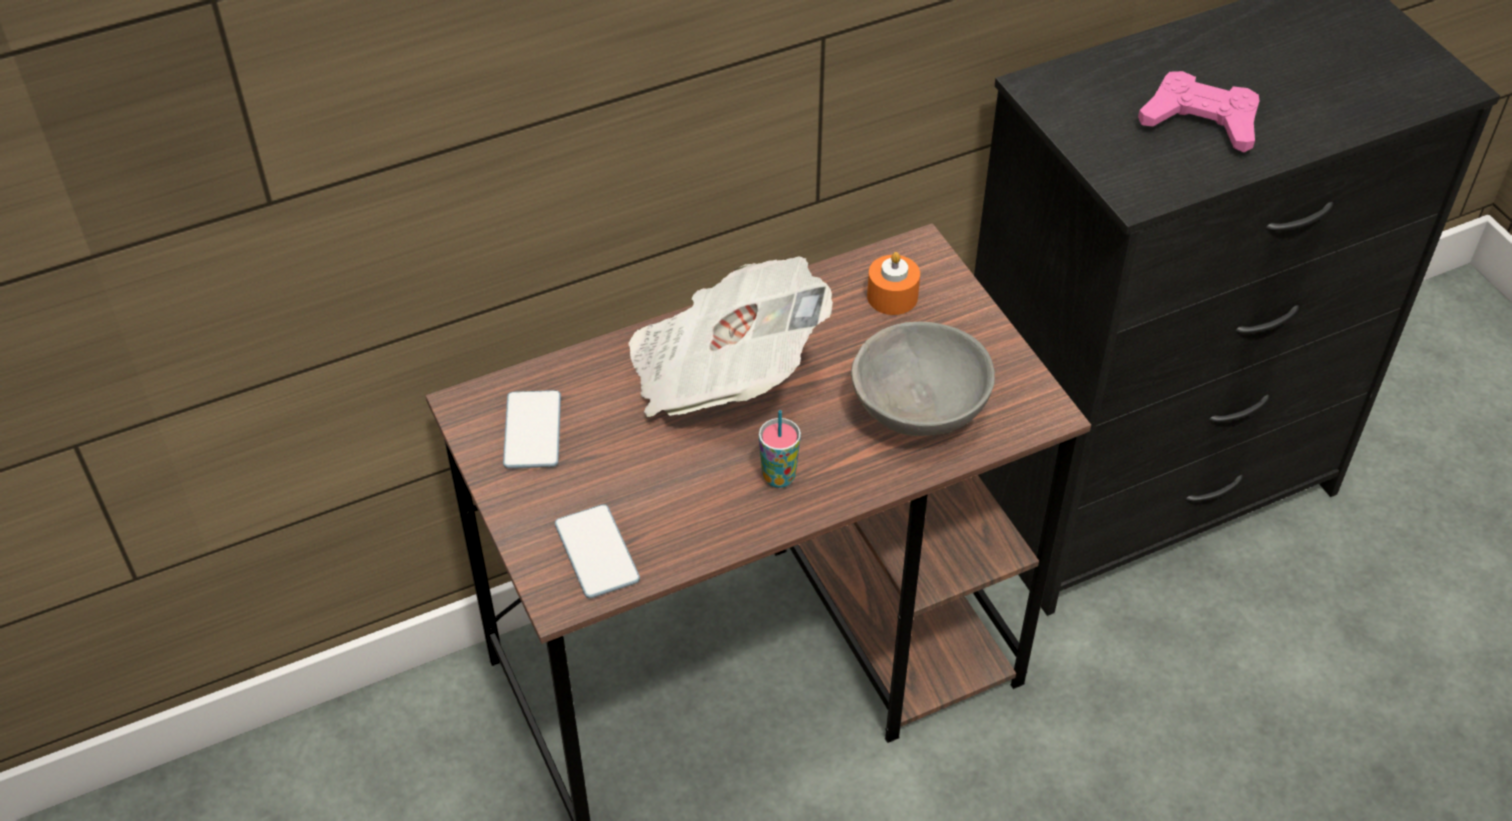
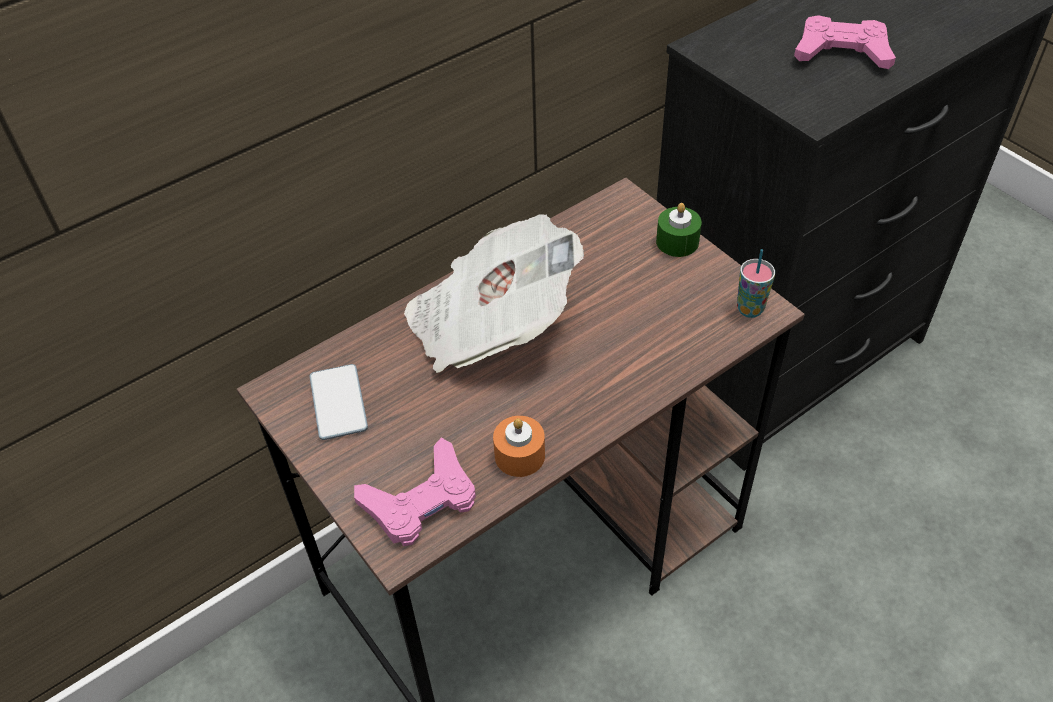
camera: 10 degrees left, 0 degrees up
(597, 553) = (421, 501): phone -> pink game controller
(779, 477) = (562, 404): cup -> cup (750, 309)
(892, 296) = (612, 239): orange candle -> orange candle (519, 455)
(919, 414) = (663, 330): grey bowl -> none
(969, 313) = (677, 242): none -> green candle

